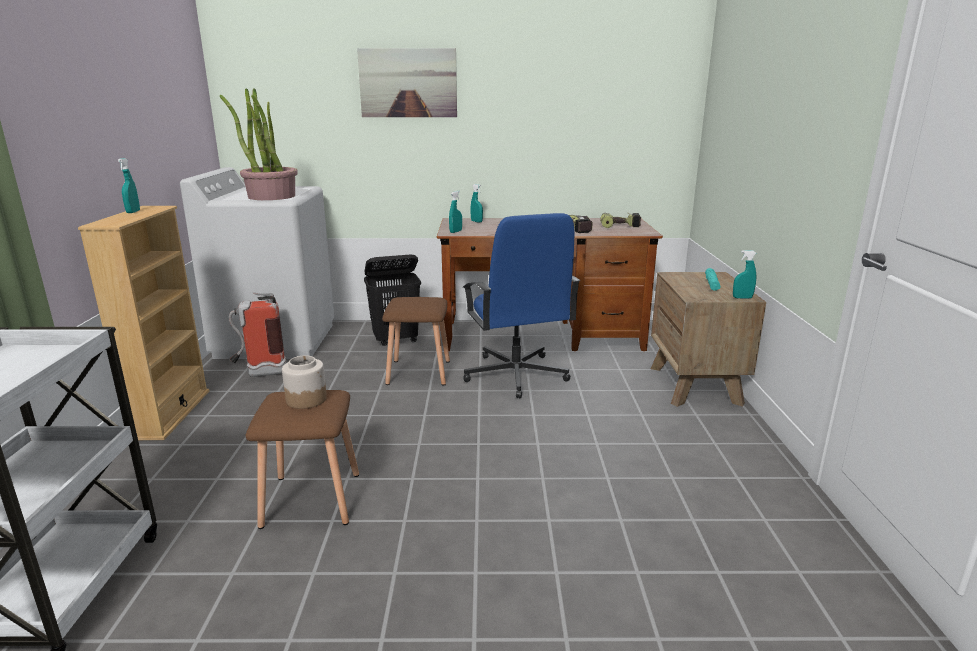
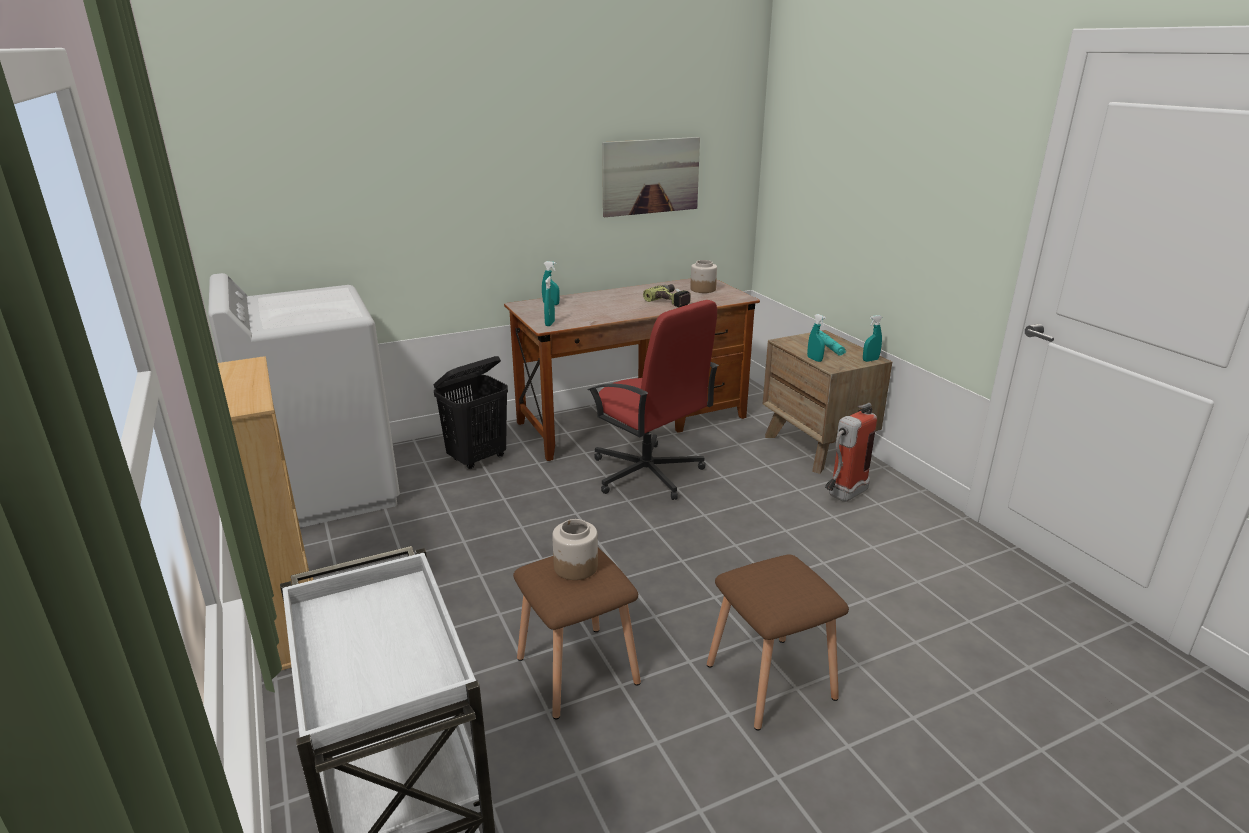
camera: 25 degrees left, 5 degrees up
(133, 212) = (233, 378): turquoise spray bottle -> turquoise spray bottle (814, 359)
(260, 373) = (354, 540): fire extinguisher -> fire extinguisher (842, 496)
(271, 196) = (325, 313): potted plant -> none
(408, 83) = (452, 145): picture -> picture (650, 176)
(419, 373) = (545, 494): brown stool -> brown stool (772, 682)
(515, 375) = (647, 473): blue office chair -> red office chair
(619, 225) = (702, 289): power drill -> jar

